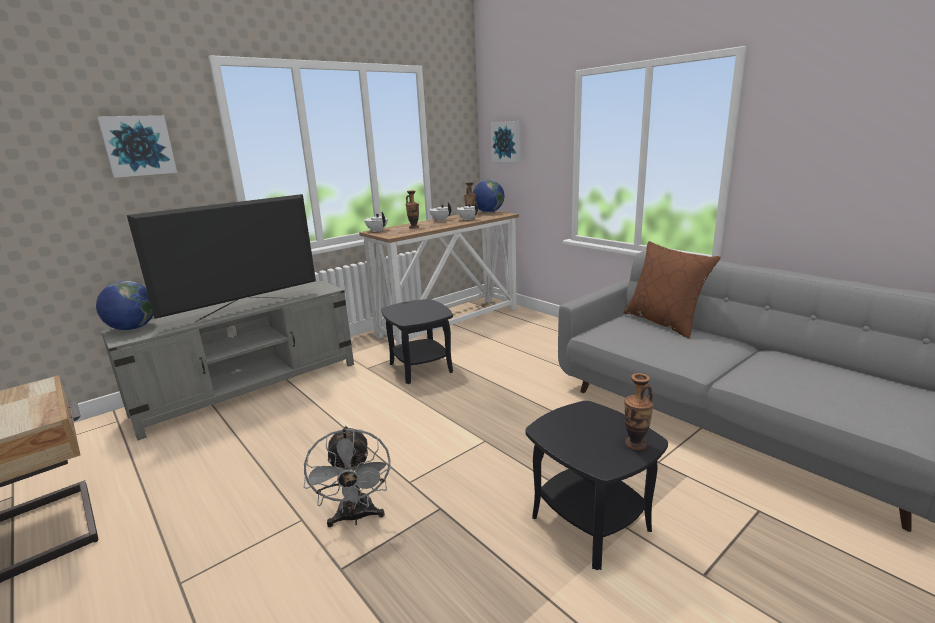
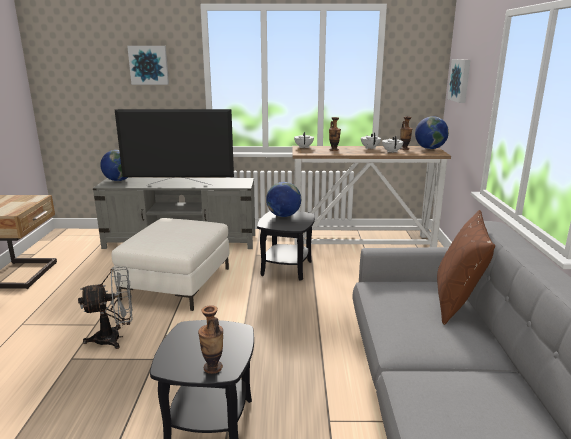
camera: 40 degrees right, 0 degrees up
(327, 429) = (177, 283): none -> white ottoman
(356, 517) = (115, 338): grey fan -> grey fan turned 135 degrees counterclockwise
(406, 309) = (283, 216): none -> globe

